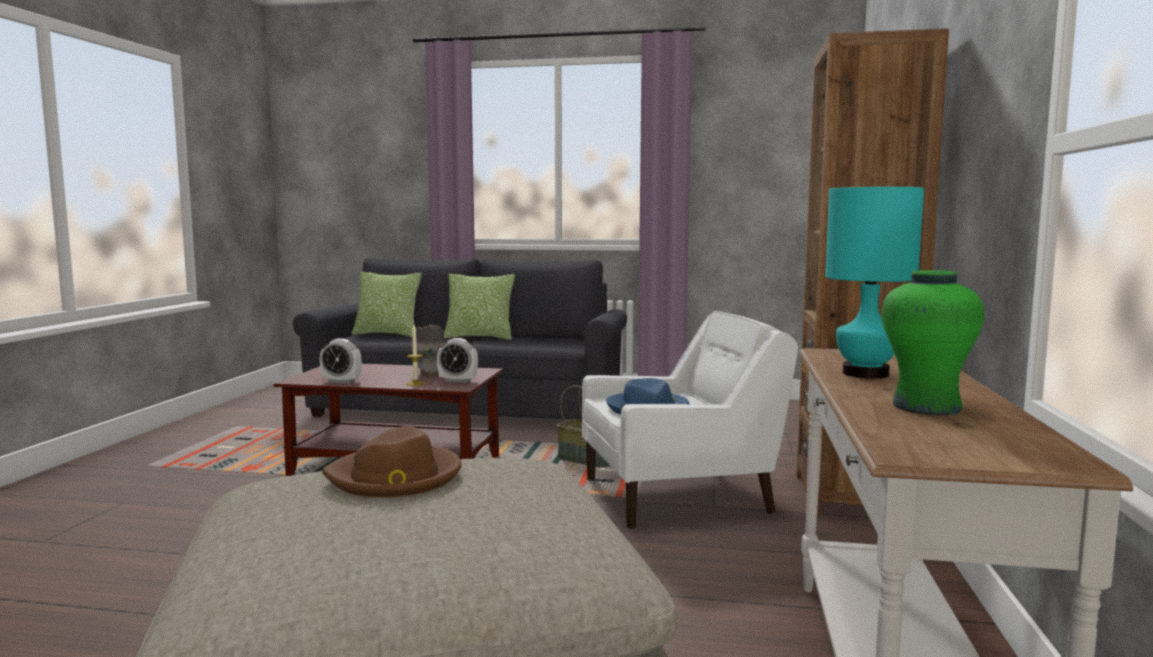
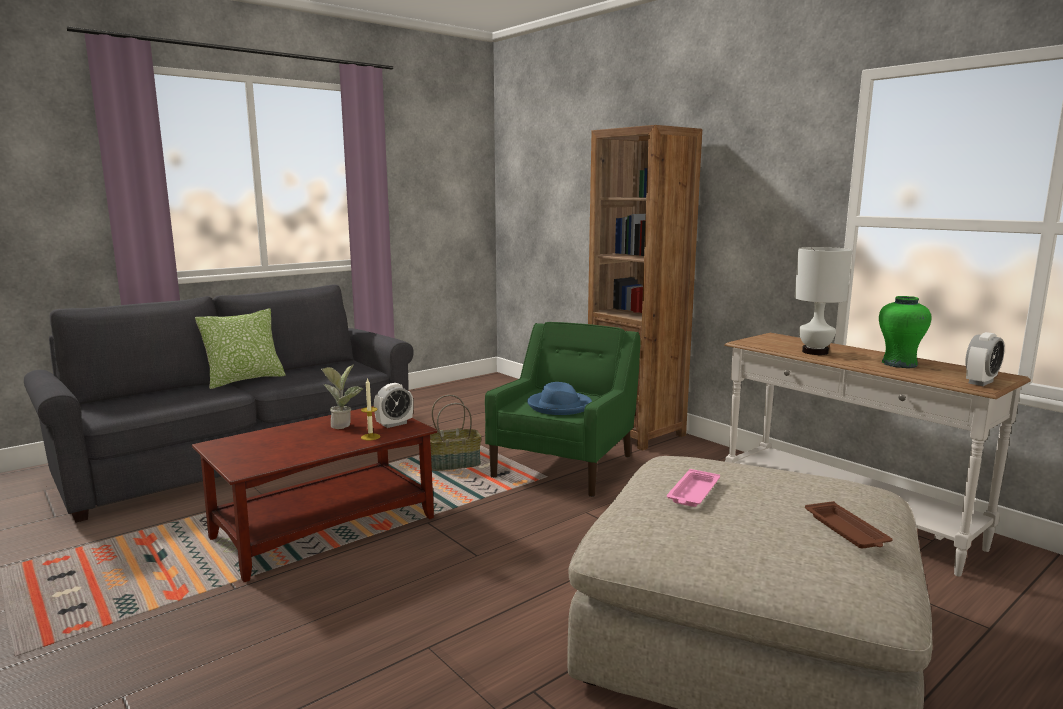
camera: 50 degrees left, 5 degrees up
(341, 382) = (296, 456): alarm clock -> alarm clock (980, 382)
(367, 557) = (847, 531): none -> brown tray
(387, 334) = (127, 399): pillow -> none
(395, 477) = (693, 493): brown hat -> pink tray
(431, 373) = (344, 424): grey vase -> potted plant
(680, 496) = (564, 465): white armchair -> green armchair
(865, 374) = (815, 352): turquoise table lamp -> white table lamp

